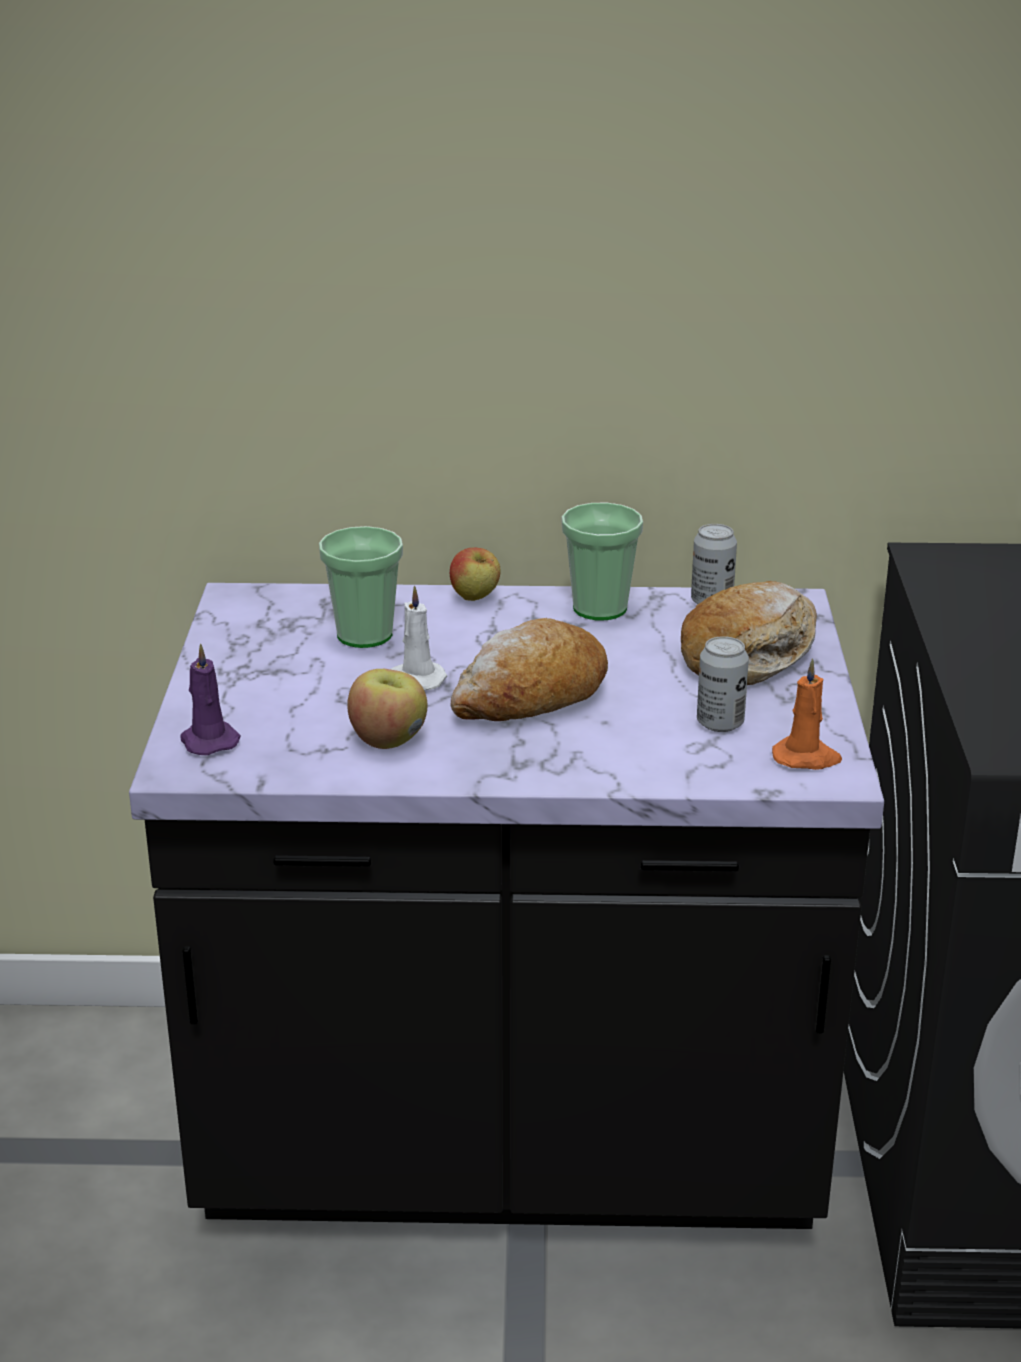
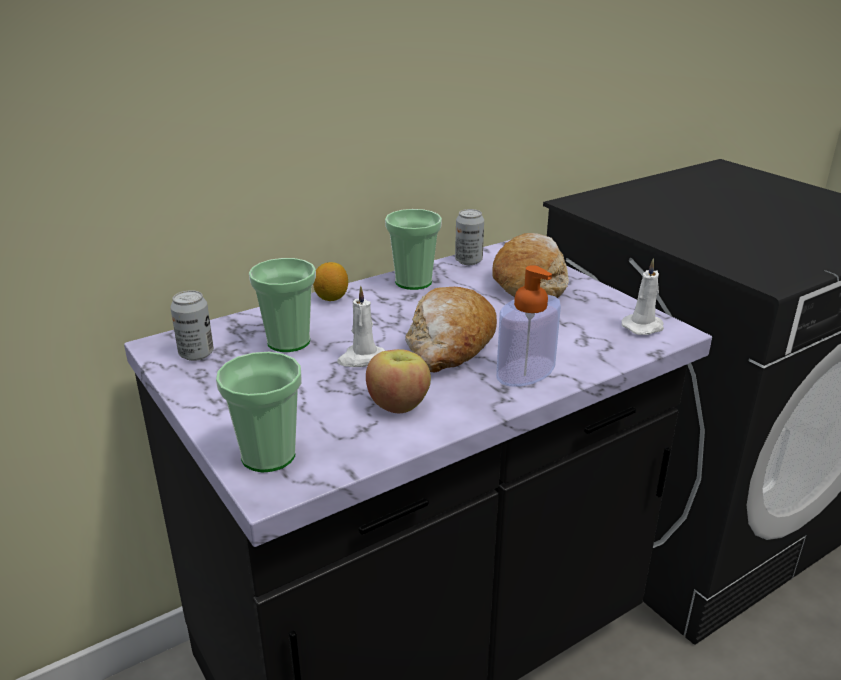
camera: 35 degrees left, 0 degrees up
(208, 740) = (268, 455): purple candle -> cup
(475, 598) = (331, 298): apple -> lemon
(573, 756) = (525, 371): none -> soap dispenser
(720, 723) = (573, 323): can -> can (196, 354)
(806, 758) = (644, 327): orange candle -> white candle

